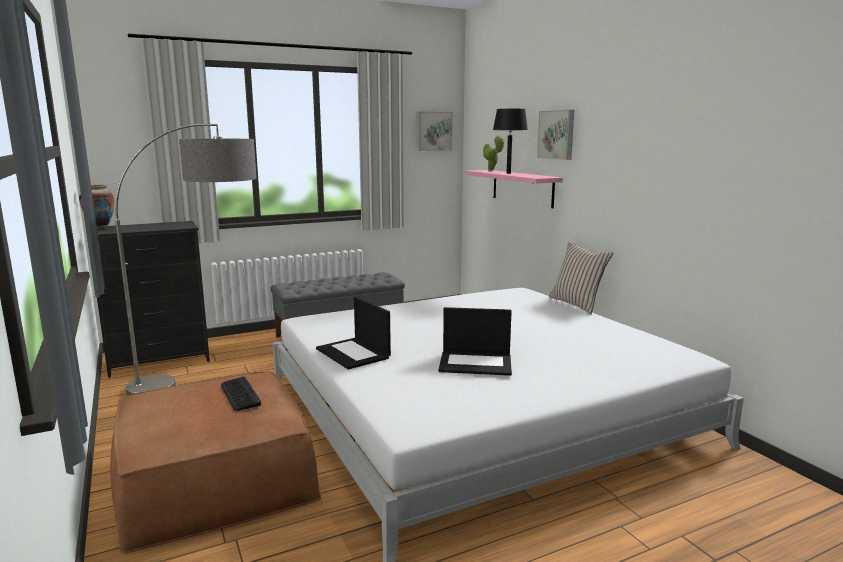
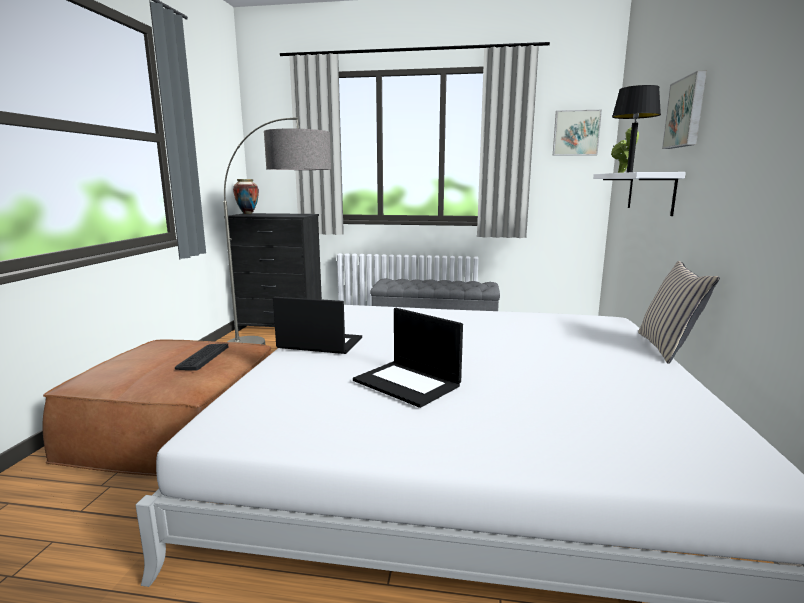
camera: 35 degrees right, 0 degrees up
(354, 353) = (319, 343): laptop -> laptop turned 105 degrees clockwise
(522, 188) = (650, 192): pink shelf -> white shelf

